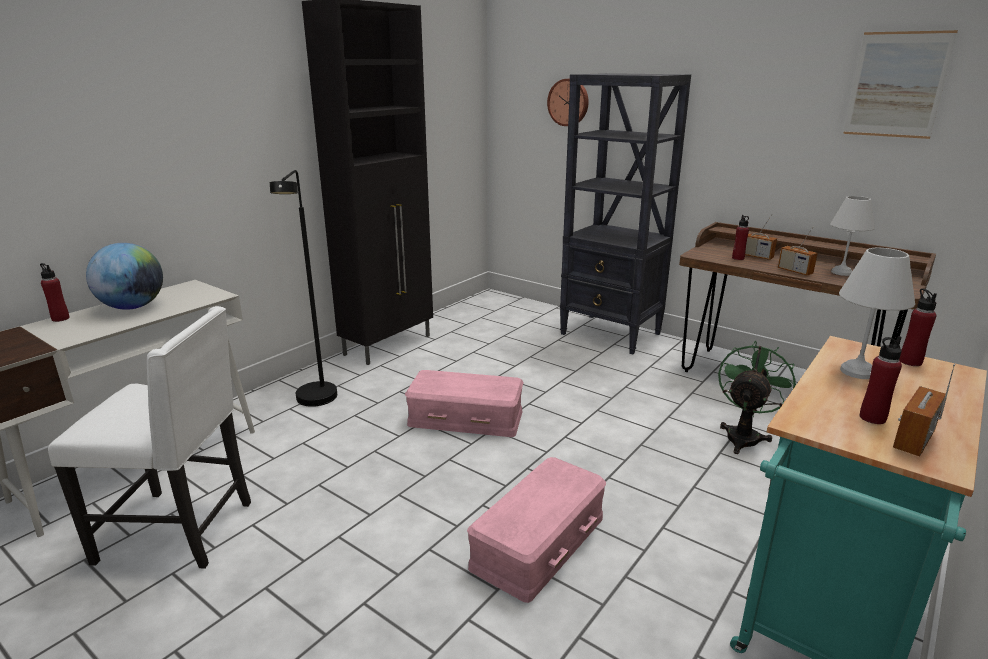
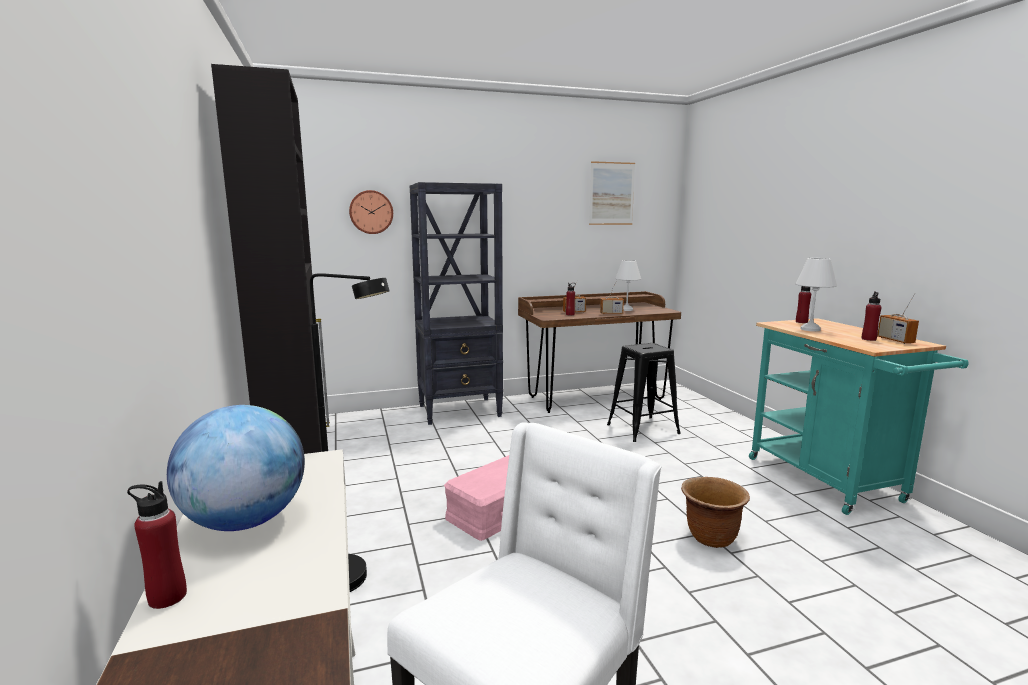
camera: 55 degrees left, 10 degrees down
(540, 542) = (711, 538): pink storage box -> brown planter
(744, 435) = (643, 429): green fan -> black stool

